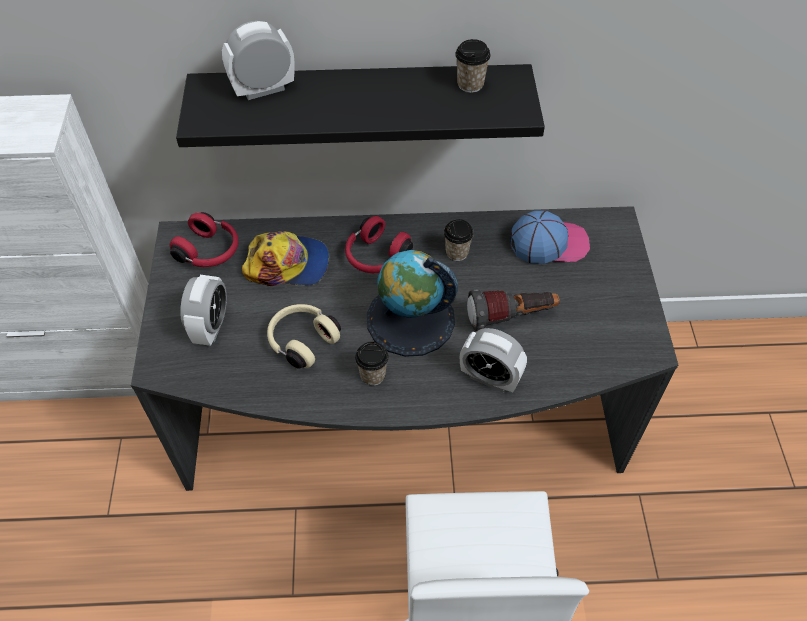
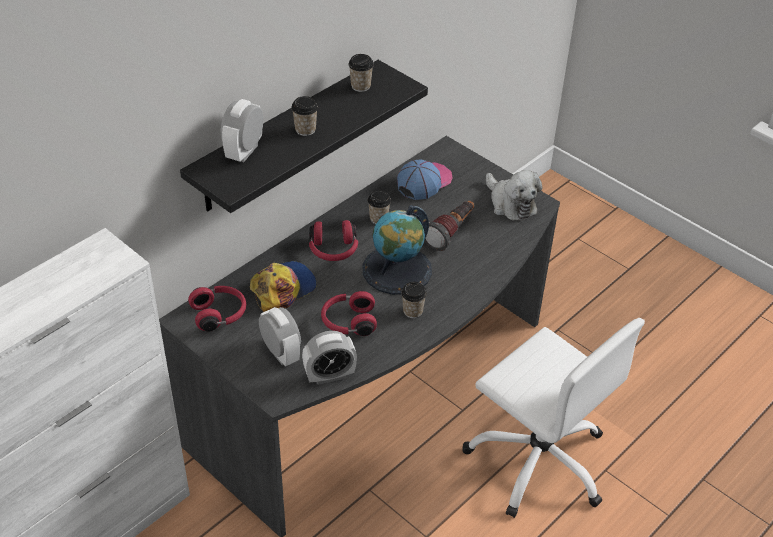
camera: 45 degrees left, 10 degrees down
(302, 341) = (348, 322): beige headphones -> red headphones
(350, 100) = (305, 130): none -> cup
(490, 378) = (477, 270): alarm clock -> alarm clock (329, 376)
(615, 328) = (510, 203): none -> plush toy

